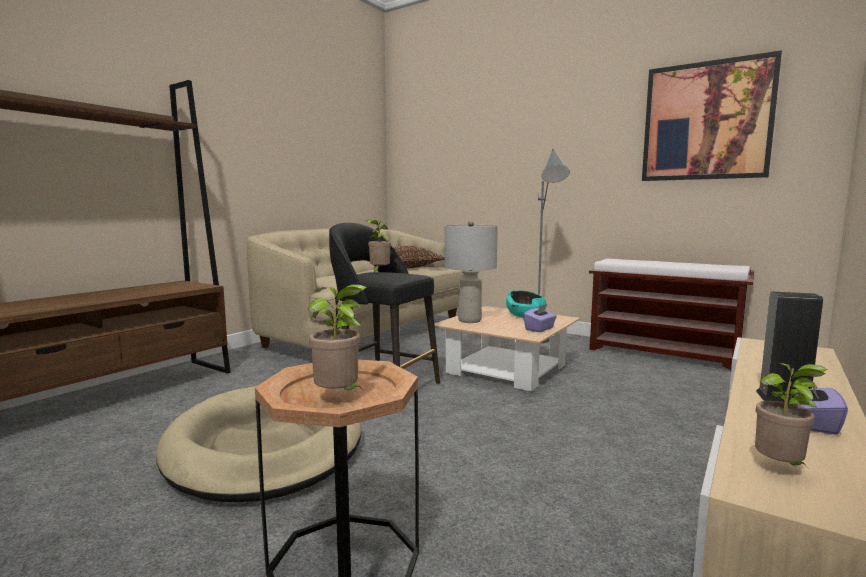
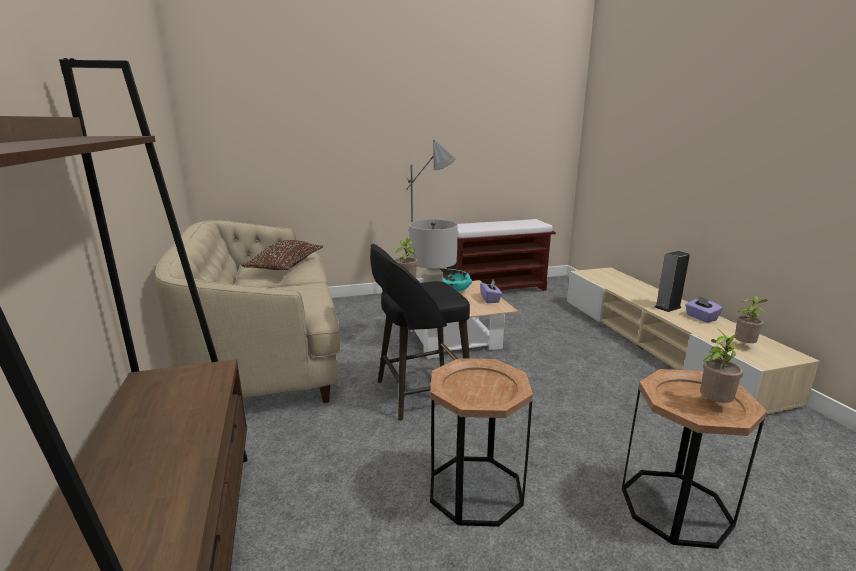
camera: 50 degrees left, 10 degrees up
(265, 446) = (475, 489): beige dog bed -> brown side table
(706, 121) = (509, 117): picture -> none

